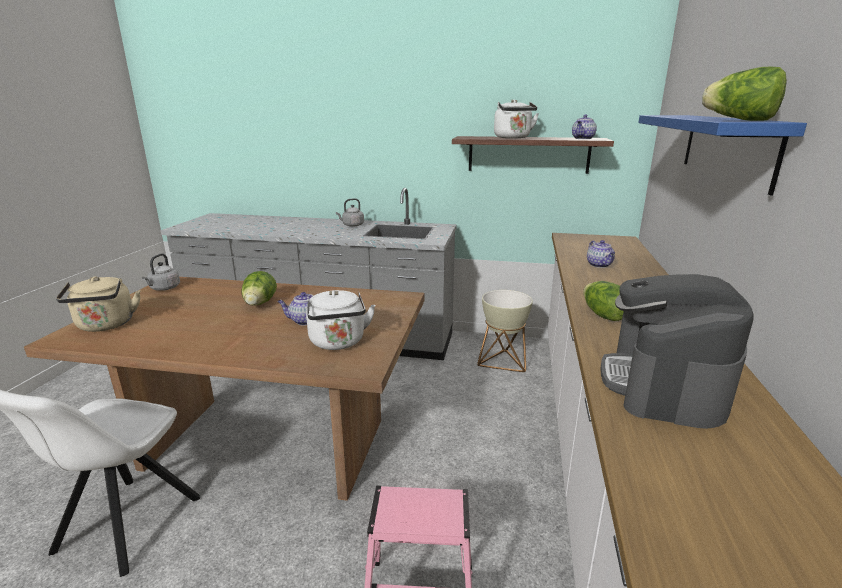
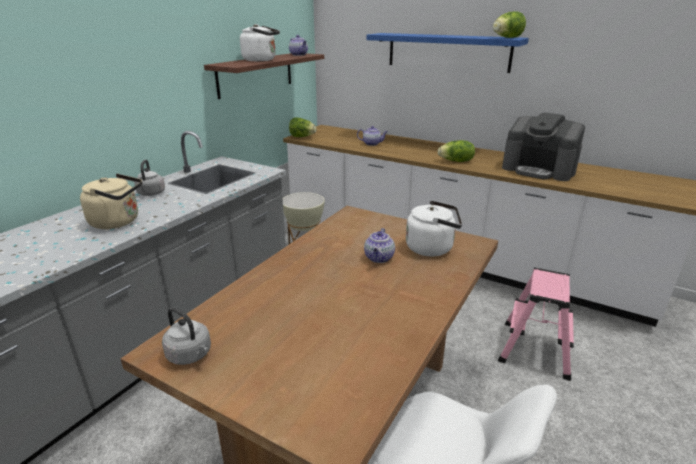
camera: 70 degrees left, 5 degrees up
(106, 325) = (312, 397): beige kettle -> beige kettle (118, 222)
(259, 304) = (317, 280): lettuce -> lettuce (302, 137)

